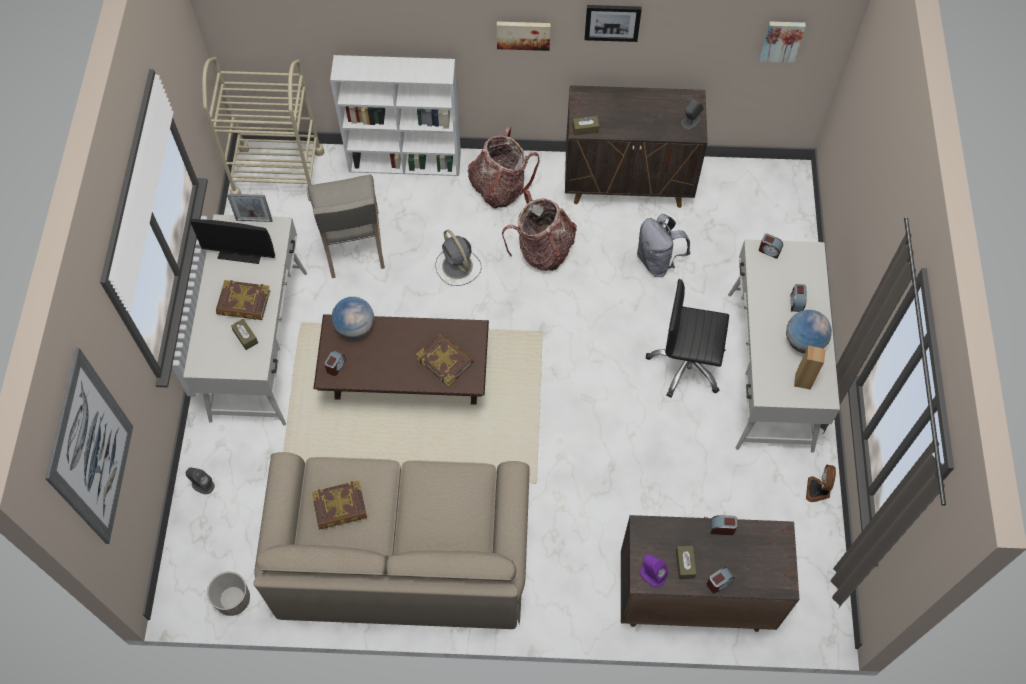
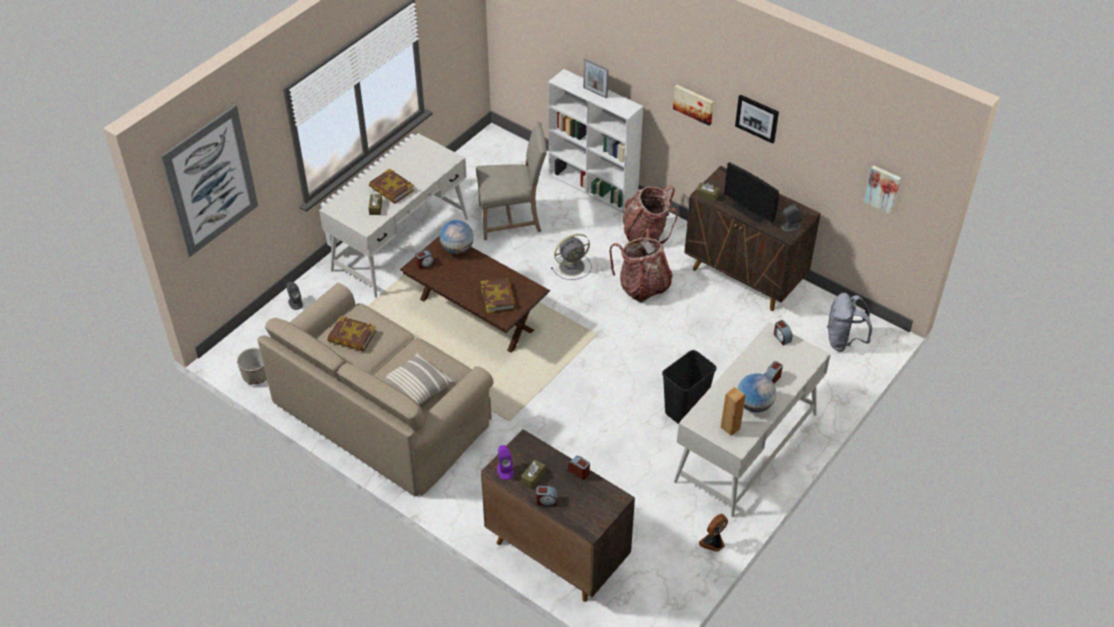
camera: 35 degrees right, 15 degrees down
(240, 253) = (414, 161): monitor -> monitor (749, 210)
(254, 220) = (440, 148): picture frame -> picture frame (595, 92)
(278, 173) = (501, 153): beige cart -> none
(353, 246) = (512, 219): beige chair -> beige chair turned 120 degrees counterclockwise
(458, 267) = (573, 266): grey fan -> grey fan turned 120 degrees counterclockwise
(458, 525) = (416, 388): none -> pillow
(657, 261) = (722, 335): grey backpack -> grey backpack (843, 341)
(686, 365) = (684, 410): black office chair -> black trash can

